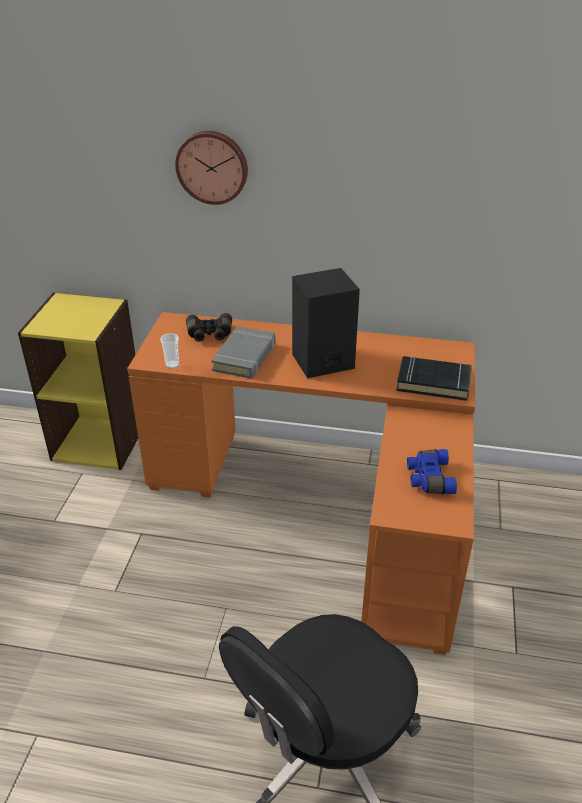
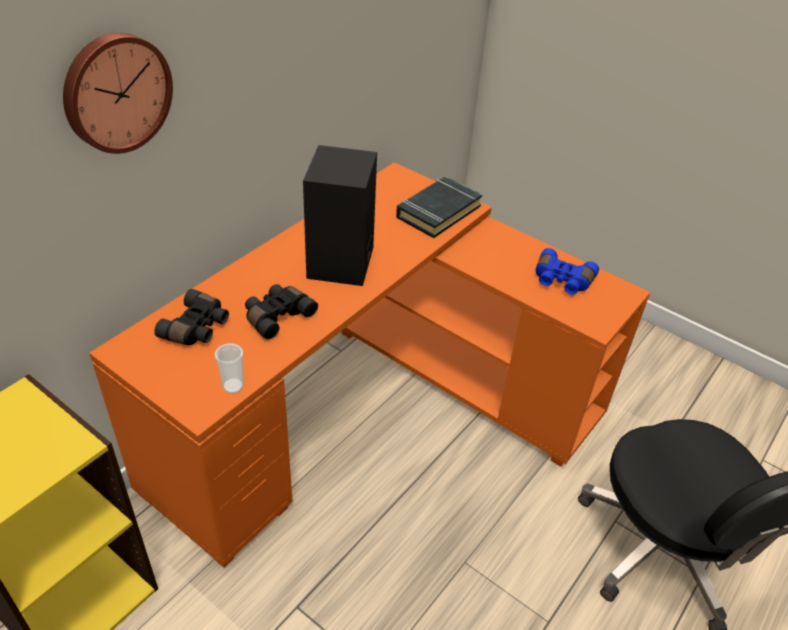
camera: 65 degrees left, 5 degrees up
(245, 357) = (277, 316): grey book -> black binoculars

